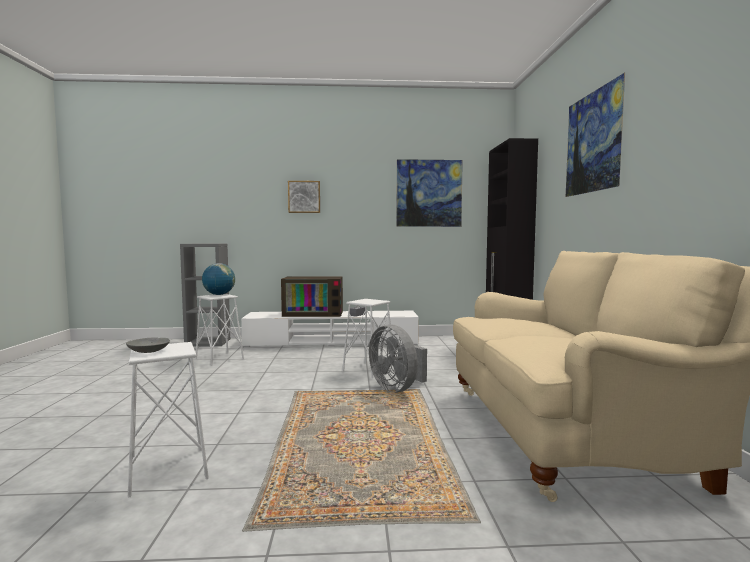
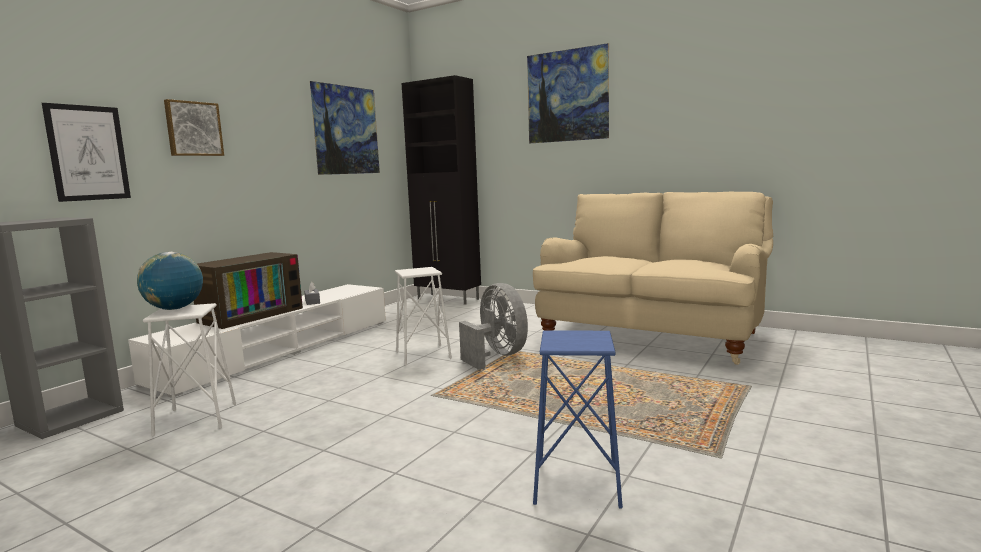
camera: 55 degrees left, 5 degrees up
(149, 351) = (576, 343): grey bowl -> none
(168, 471) = (576, 483): white stool -> blue stool
(245, 211) = (88, 153): none -> picture
(397, 388) = (497, 356): grey fan -> grey fan turned 120 degrees counterclockwise

